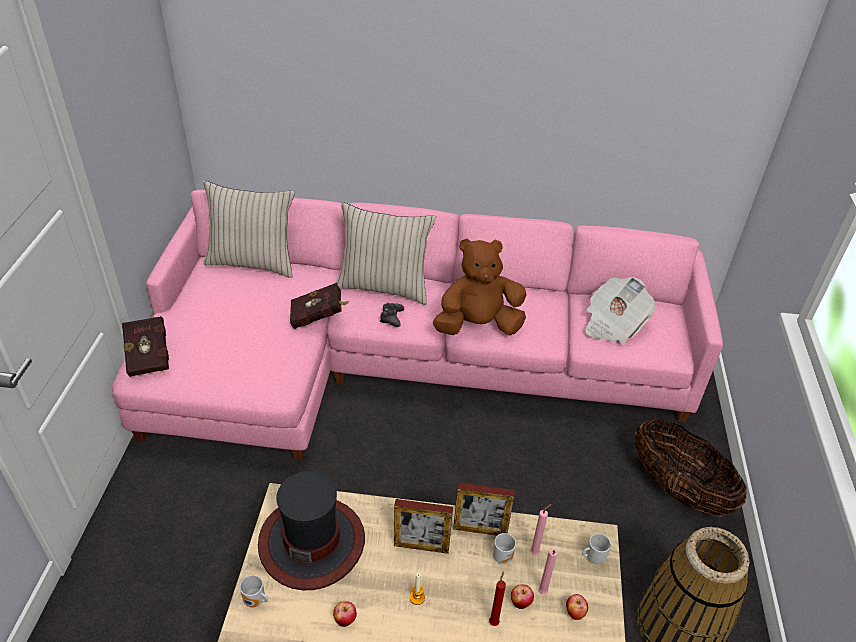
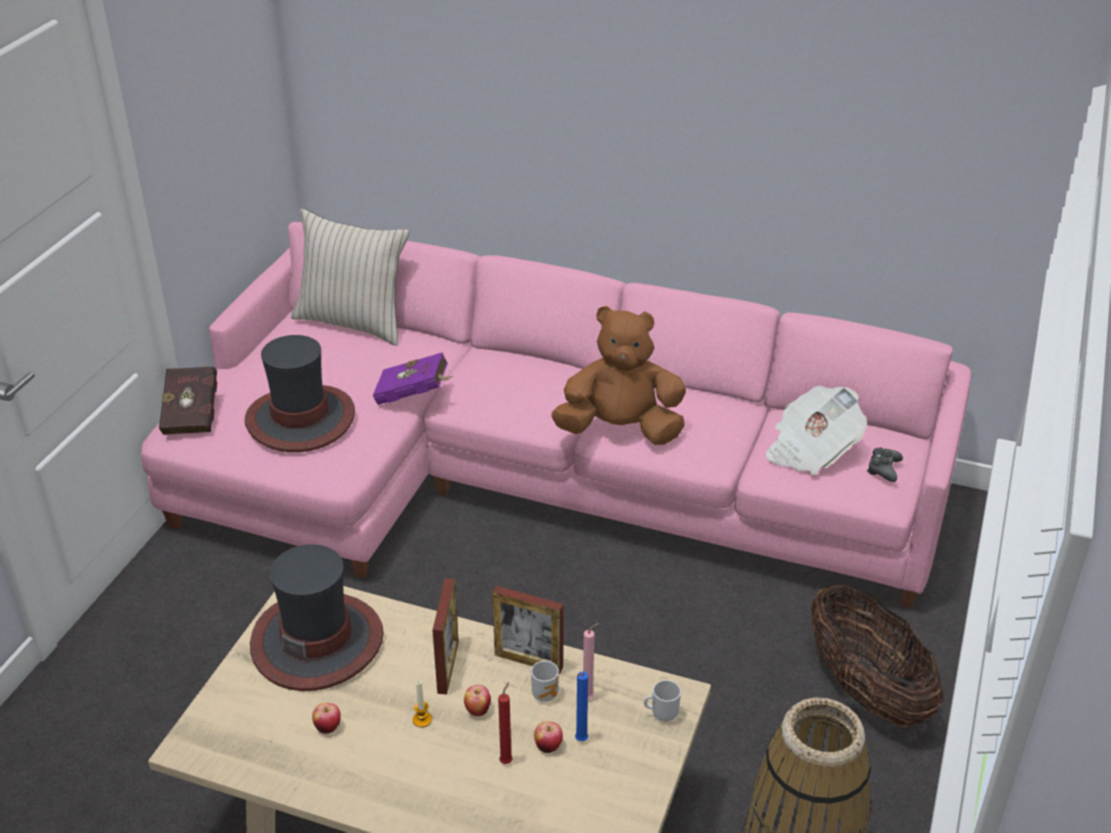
camera: 15 degrees right, 5 degrees down
(238, 349) = (301, 419): none -> hat
(255, 602) = (230, 692): mug -> none
(319, 317) = (415, 395): red book -> purple book
(384, 287) = (512, 369): beige pillow -> none
(391, 317) = (508, 407): black game controller -> black game controller (883, 469)
(421, 546) = (448, 667): picture frame -> picture frame turned 105 degrees counterclockwise
(542, 592) = (580, 741): pink candle -> blue candle
(574, 613) = (612, 769): apple -> apple (477, 710)

